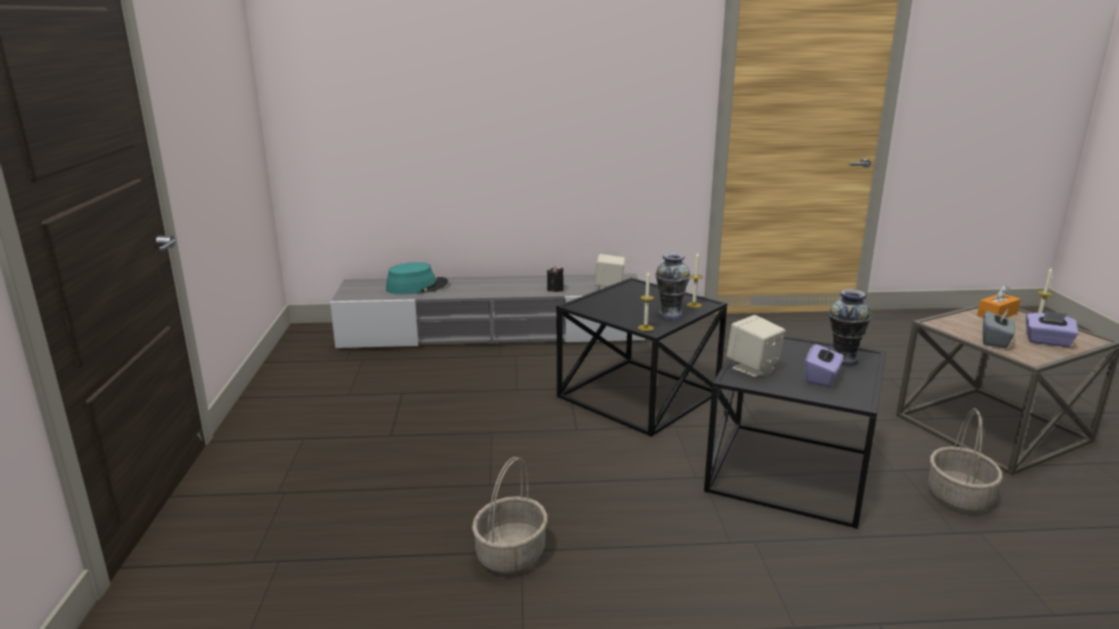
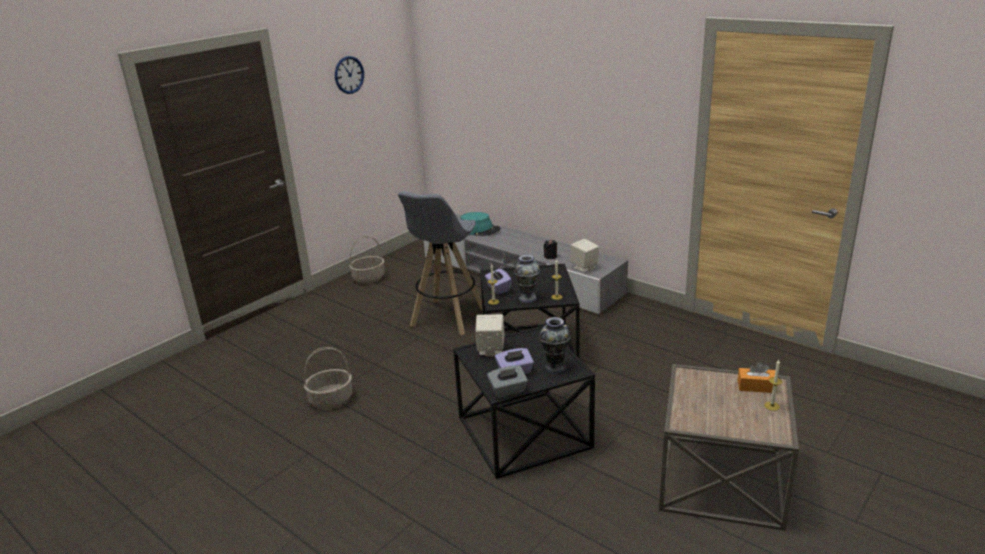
camera: 45 degrees right, 5 degrees up
(206, 58) = (349, 75): none -> wall clock
(486, 400) = (446, 318): none -> grey stool
(958, 496) = (592, 499): basket -> basket (369, 278)
(995, 341) = (692, 401): grey tissue box -> grey tissue box (508, 391)
(1047, 342) = (734, 420): purple tissue box -> purple tissue box (498, 288)

